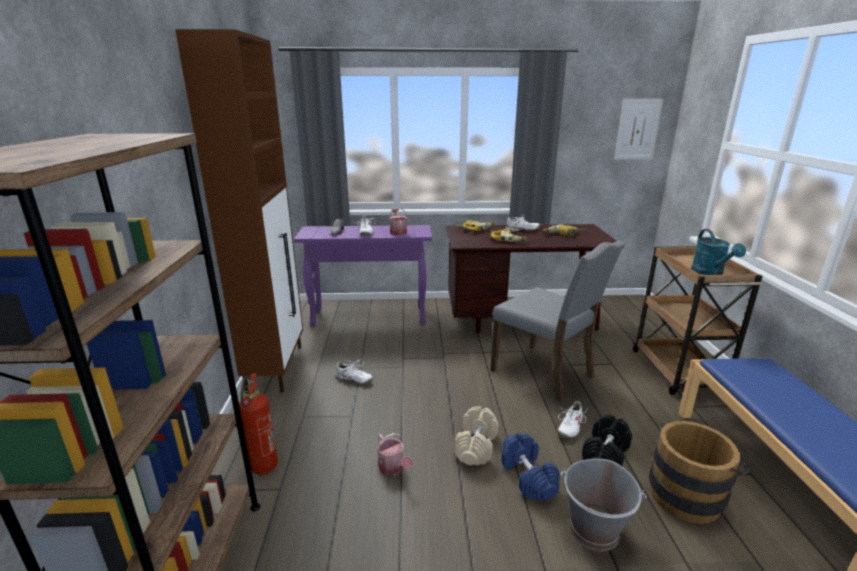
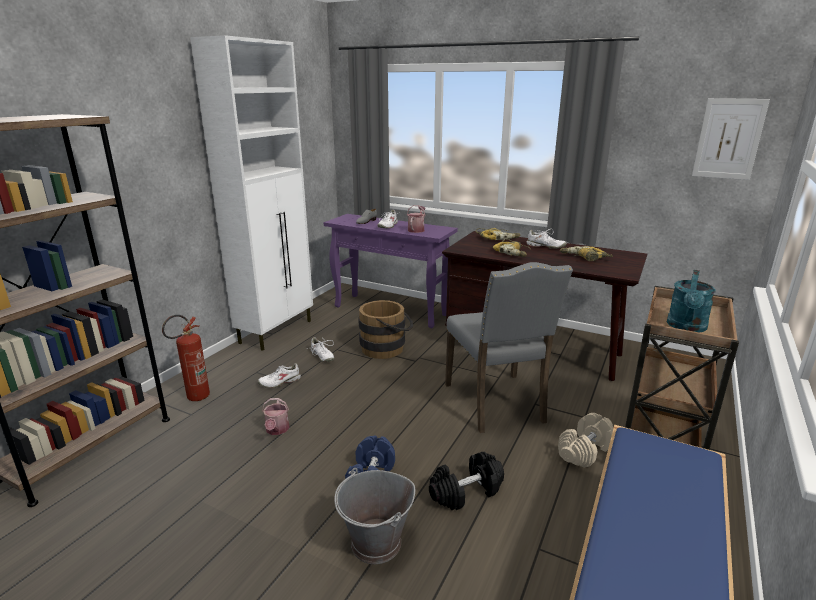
camera: 30 degrees right, 0 degrees up
(276, 367) = (277, 331): brown cabinet -> white cabinet
(476, 446) = (357, 439): beige dumbbell -> beige dumbbell (585, 451)
(570, 426) = (462, 456): white shoe -> white shoe (280, 382)
(688, 493) = (509, 559): brown bucket -> brown bucket (387, 348)

